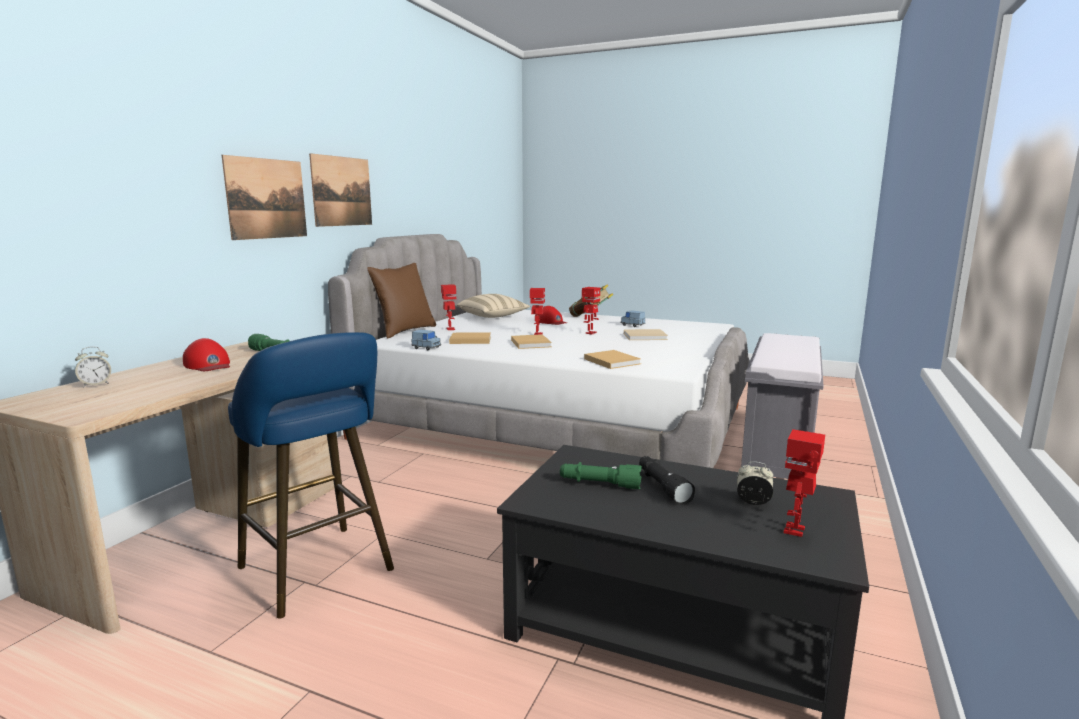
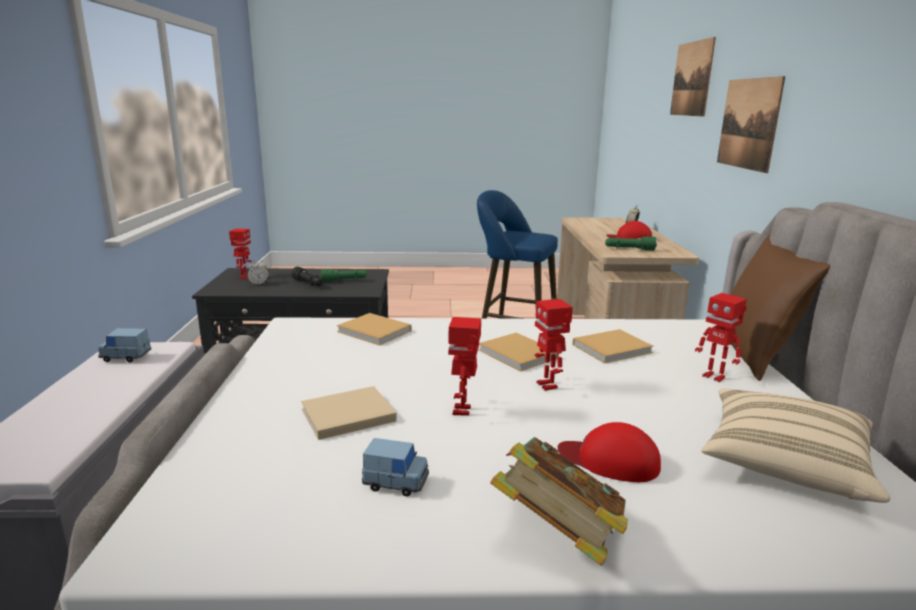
camera: 155 degrees right, 5 degrees up
(342, 191) = (825, 115): picture -> picture (691, 79)
(426, 348) = (622, 322): blue toy car -> blue toy car (126, 357)

